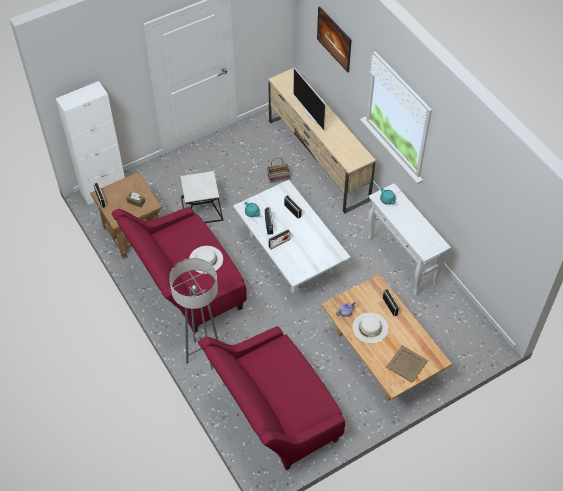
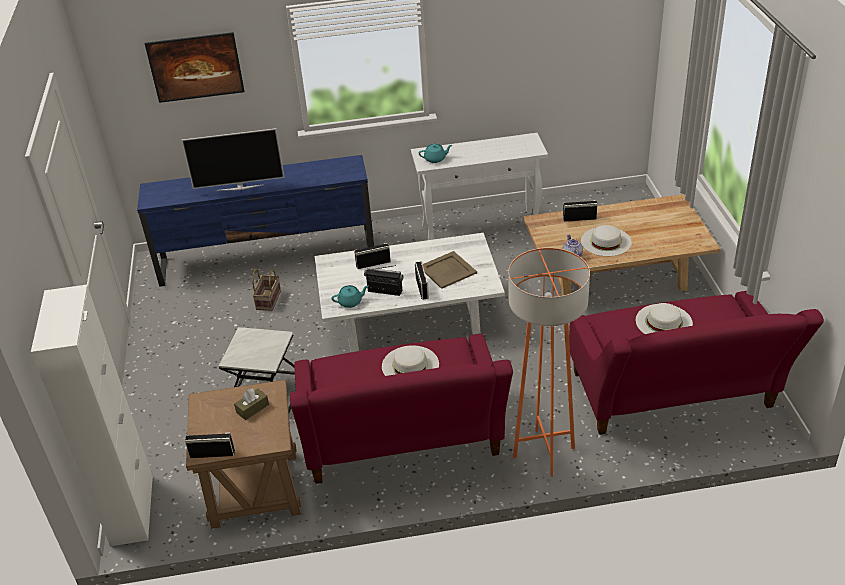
camera: 65 degrees left, 15 degrees down
(203, 355) = (544, 452): grey floor lamp -> orange floor lamp
(293, 377) = (663, 322): none -> white hat
(318, 160) = (268, 258): beige tv stand -> blue tv stand
(406, 363) = (672, 225): beige tray -> beige tray (447, 270)

